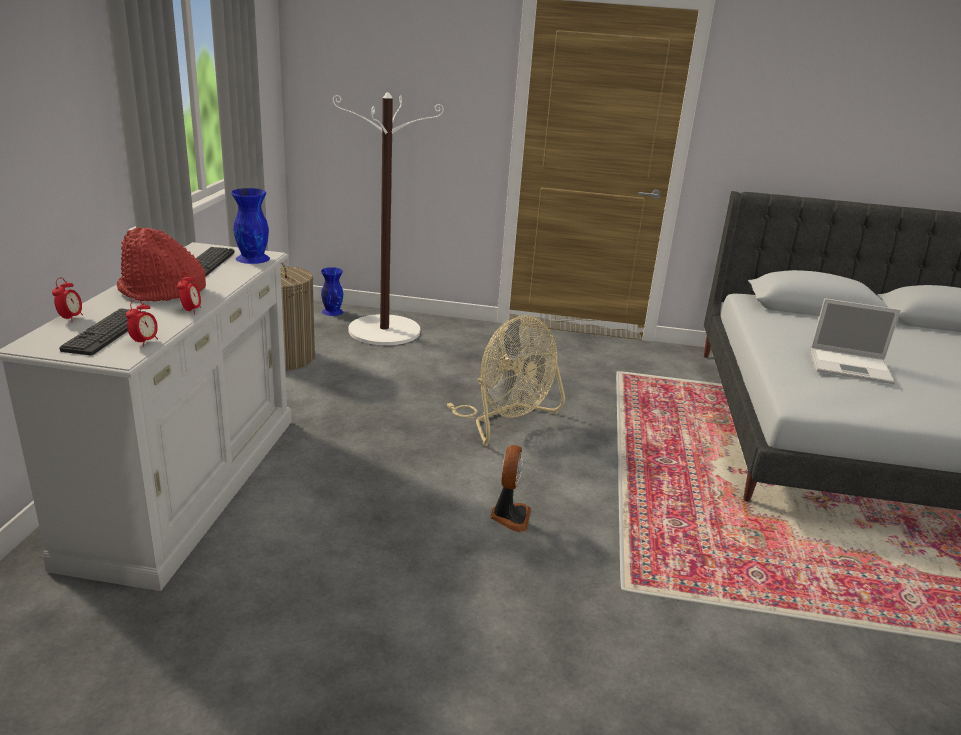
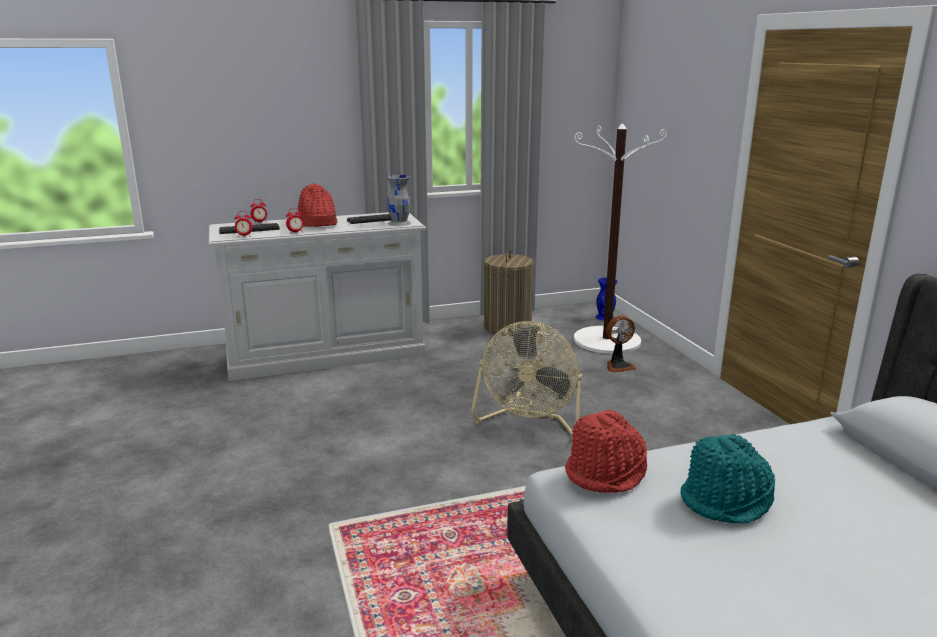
camera: 65 degrees right, 5 degrees down
(253, 258) = (400, 223): blue vase -> grey vase
(509, 516) = (386, 456): fan -> fan (618, 366)
(806, 386) = (606, 473): none -> red hat
(852, 366) = (726, 501): laptop -> turquoise hat

